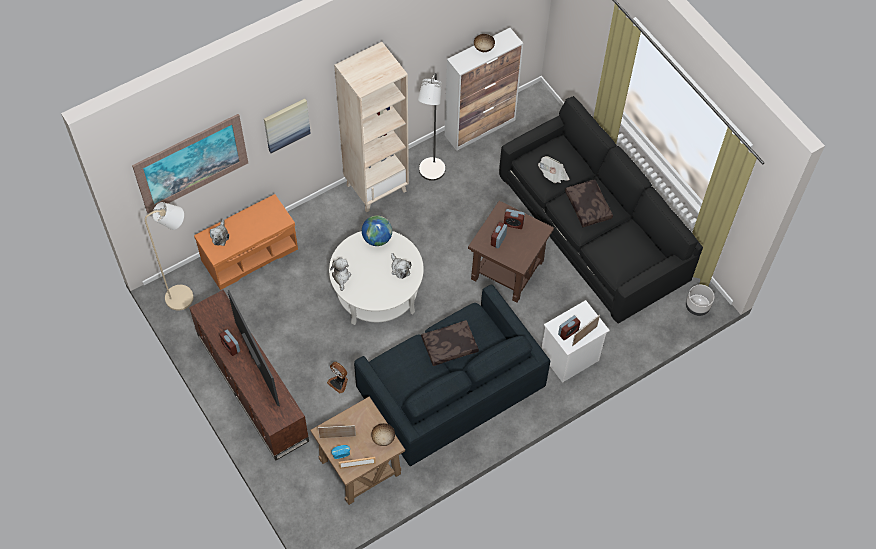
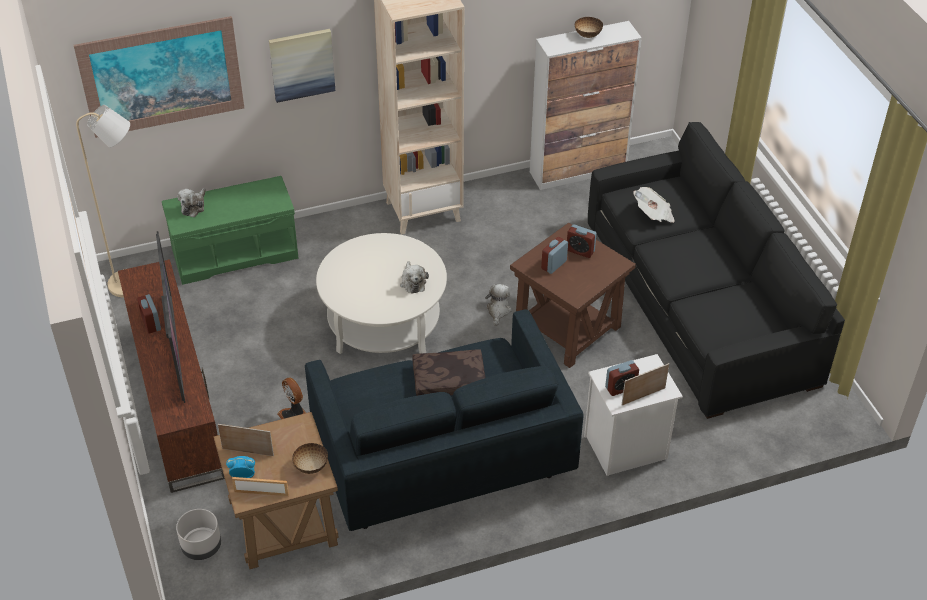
camera: 15 degrees right, 15 degrees down
(250, 253) = (236, 253): orange bench -> green bench
(341, 276) = (331, 277): plush toy -> plush toy (498, 310)
(377, 238) = (395, 244): globe -> none
(430, 173) = (498, 208): grey floor lamp -> none
(589, 206) = (693, 256): brown pillow -> none
(697, 306) = (829, 419): grey planter -> grey planter (202, 547)

